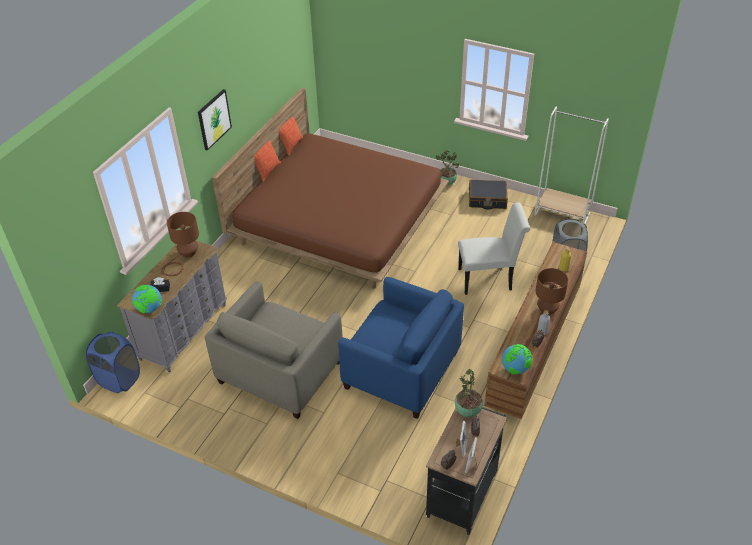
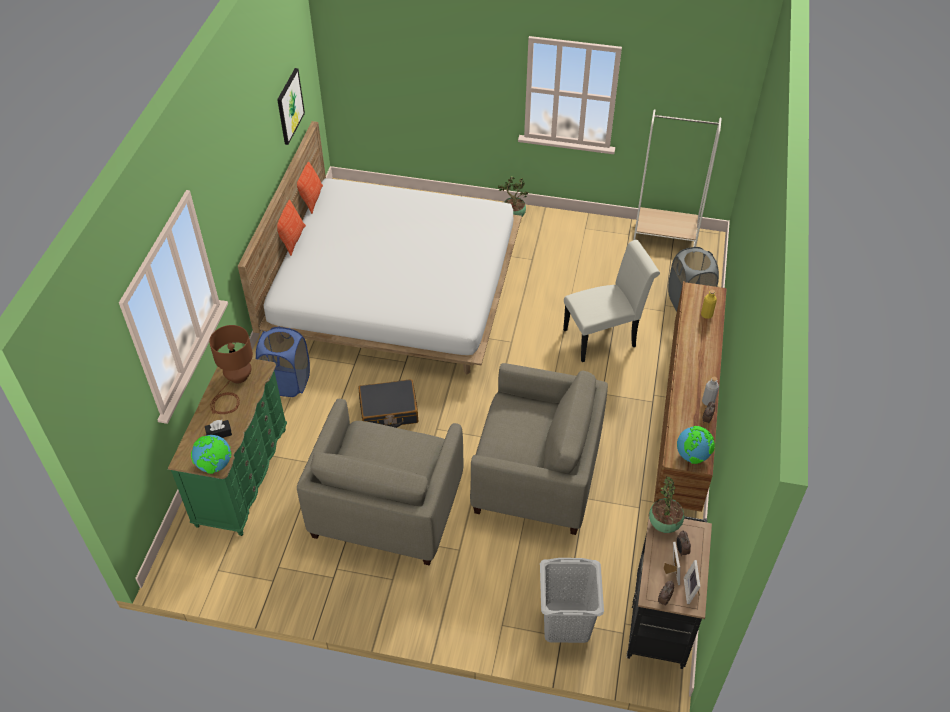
camera: 15 degrees left, 5 degrees up
(119, 379) = (178, 559): blue laundry basket -> blue laundry basket (287, 382)
(184, 332) = (242, 476): grey dresser -> green dresser
(214, 119) = (232, 190): picture -> picture (289, 106)
(340, 220) = (396, 288): brown bed -> white bed
(387, 481) = (565, 622): none -> grey laundry basket
(401, 370) = (536, 475): blue armchair -> beige armchair
(487, 199) = (569, 232): black suitcase -> black suitcase (389, 410)
(547, 302) = (701, 361): brown table lamp -> none

